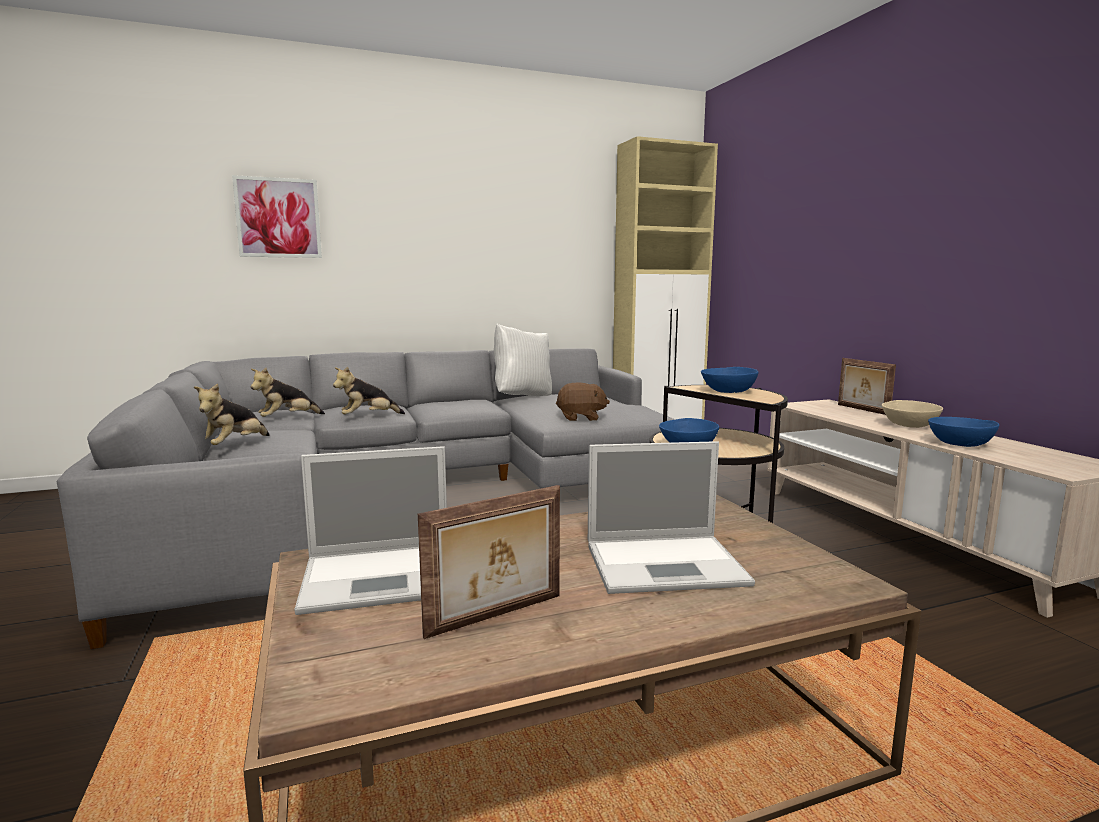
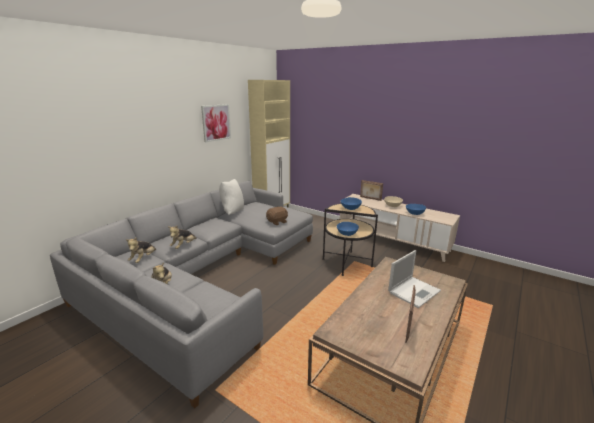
camera: 35 degrees left, 10 degrees up
(278, 218) = (91, 140): picture -> picture (216, 122)
(383, 577) = (361, 328): laptop -> none

